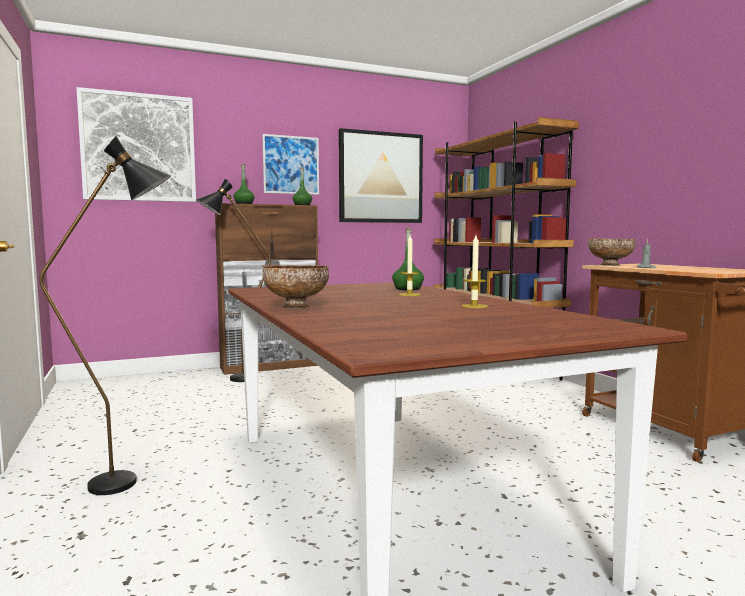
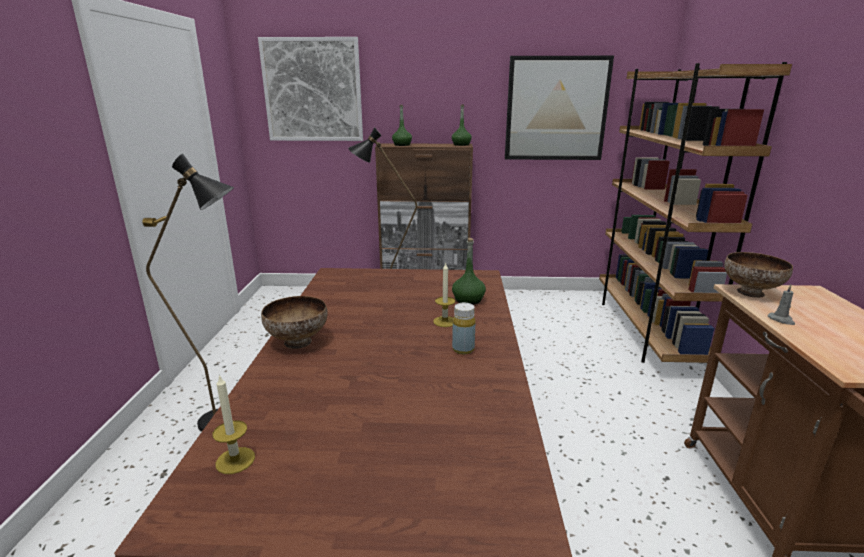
camera: 25 degrees right, 15 degrees up
(291, 165) = (455, 99): picture -> none
(451, 299) = (463, 349): none -> yellow bottle
(474, 306) = (455, 381): candle -> candle (235, 460)

